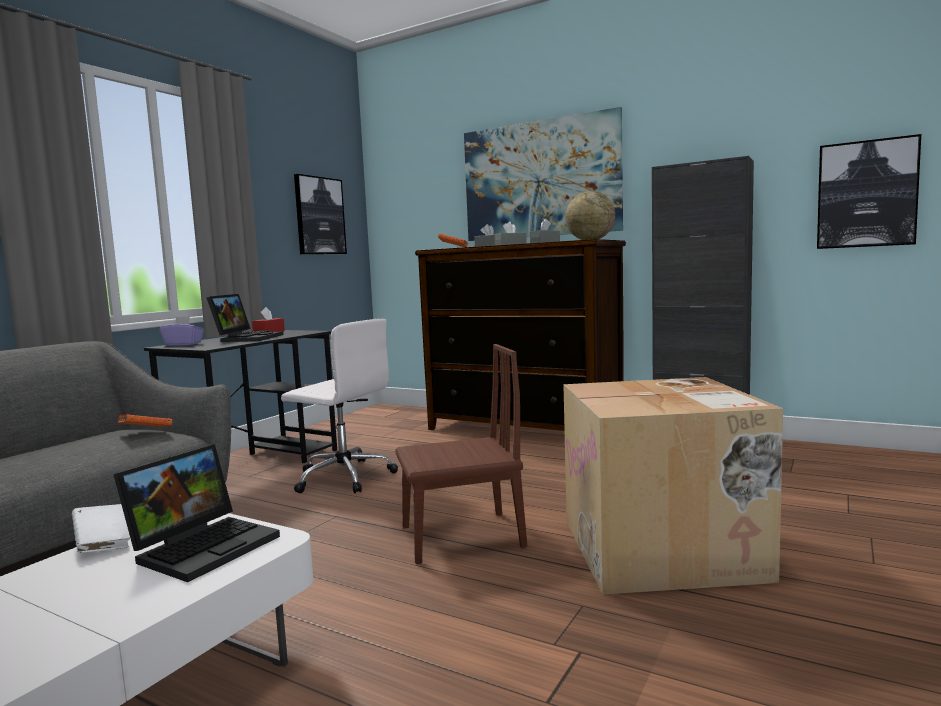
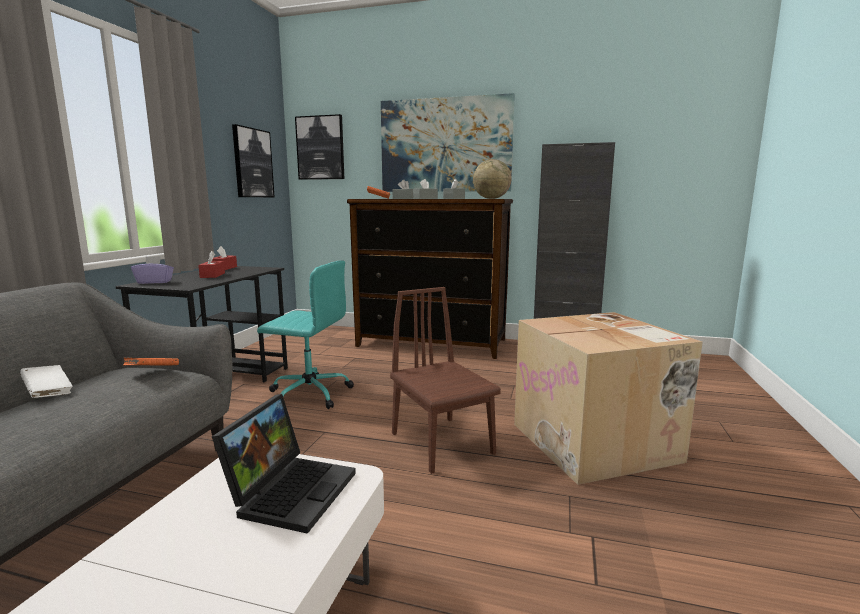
camera: 15 degrees left, 5 degrees up
(103, 544) = (183, 498): white book -> white book (48, 392)
(247, 338) = (212, 275): laptop -> red tissue box
(343, 477) = (308, 394): white office chair -> turquoise office chair
(461, 536) = (442, 443): brown chair -> brown chair turned 90 degrees counterclockwise
(866, 194) = (687, 176): picture -> picture (320, 148)

